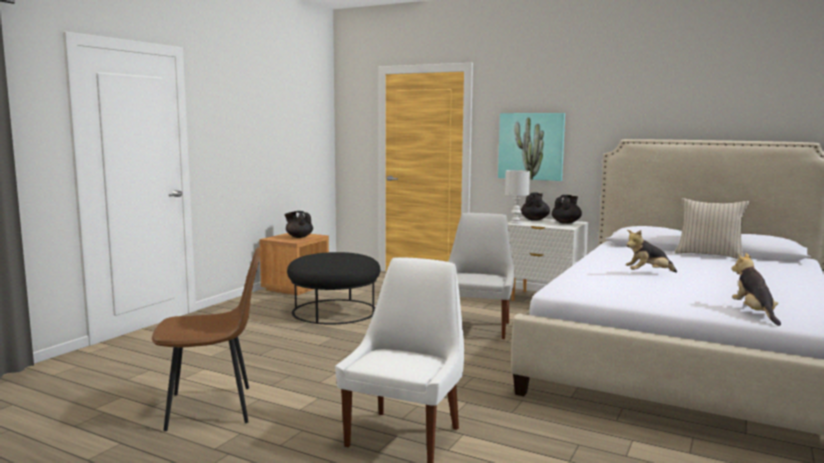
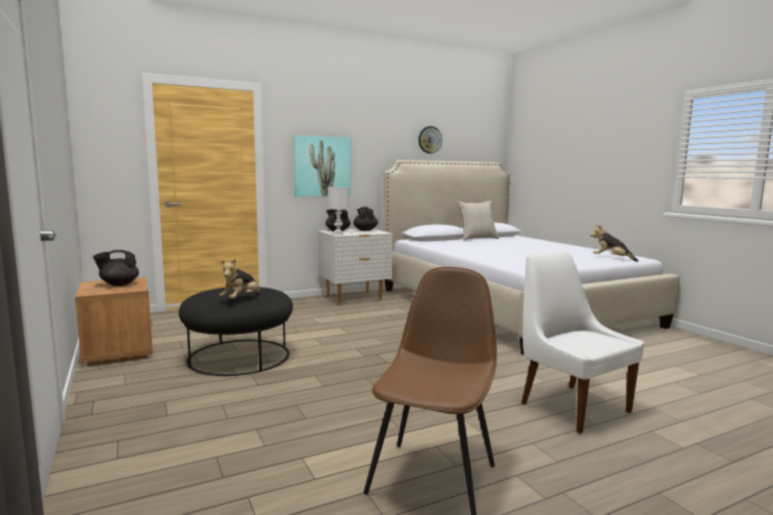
camera: 55 degrees left, 0 degrees up
(478, 327) = (380, 328): white chair -> none
(648, 273) = (509, 251): plush toy -> plush toy (241, 299)
(684, 111) = (429, 140): none -> wall clock

